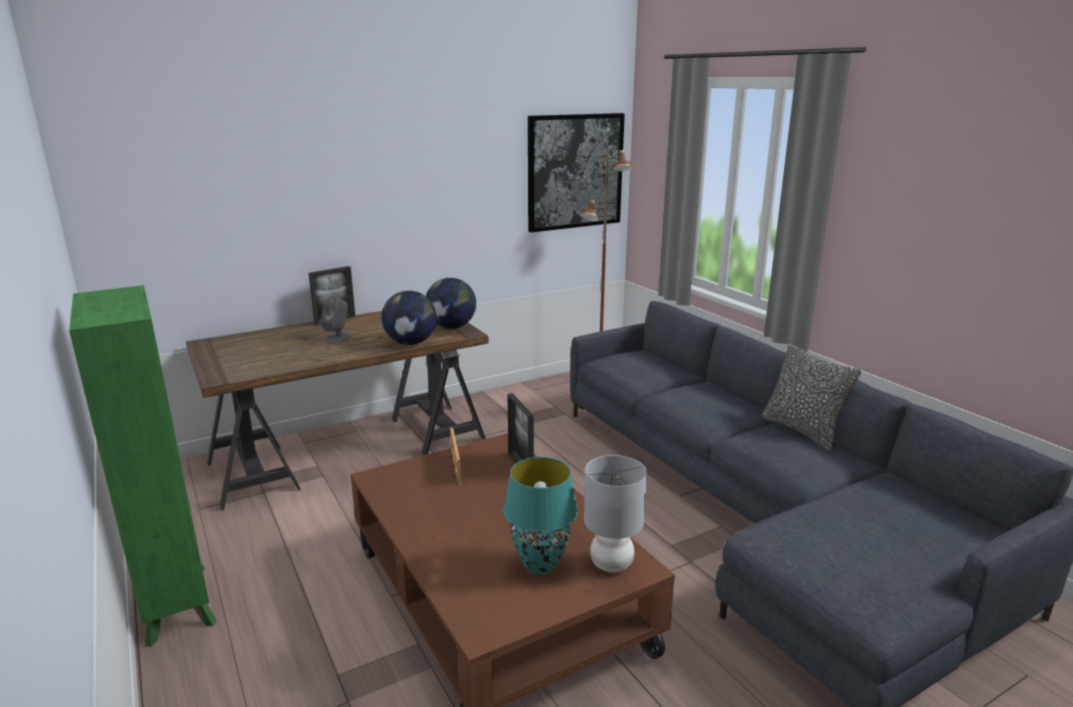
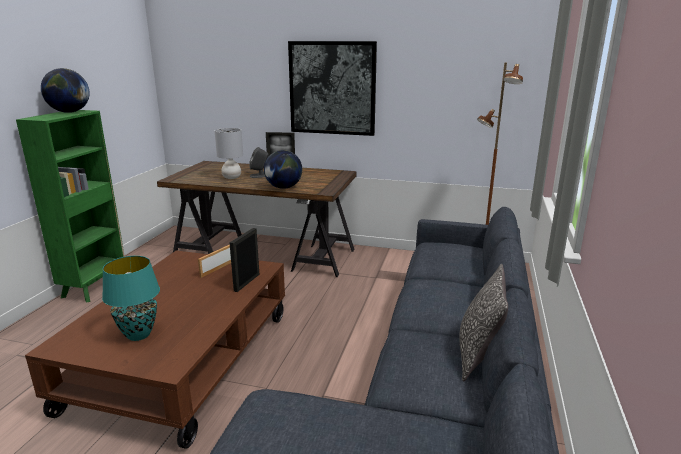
camera: 45 degrees right, 0 degrees up
(451, 327) = (326, 186): globe -> globe (69, 112)
(575, 171) = (491, 83): picture -> picture (332, 88)
(612, 564) = (164, 357): grey table lamp -> grey table lamp (231, 177)

